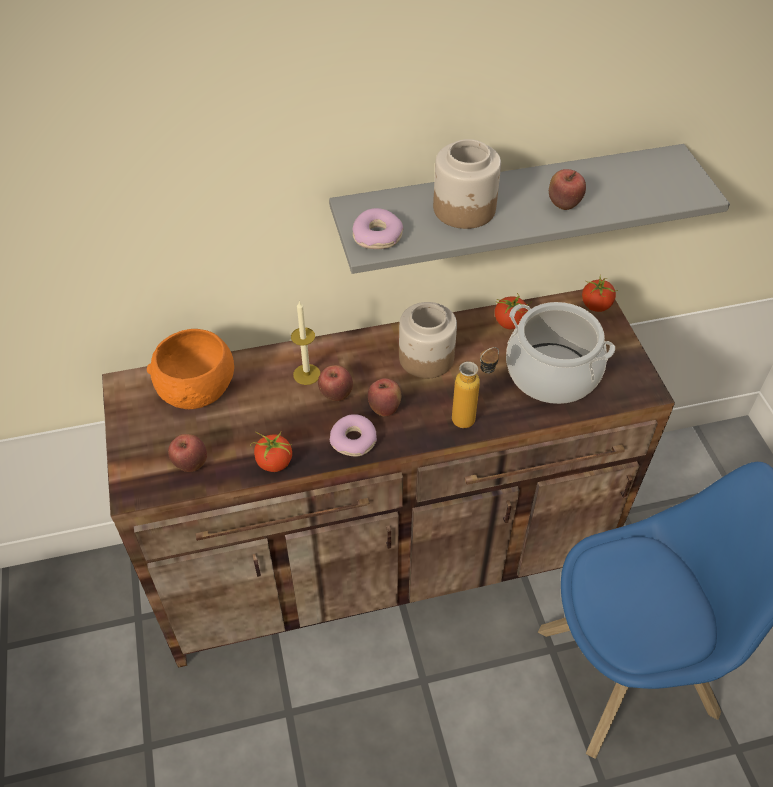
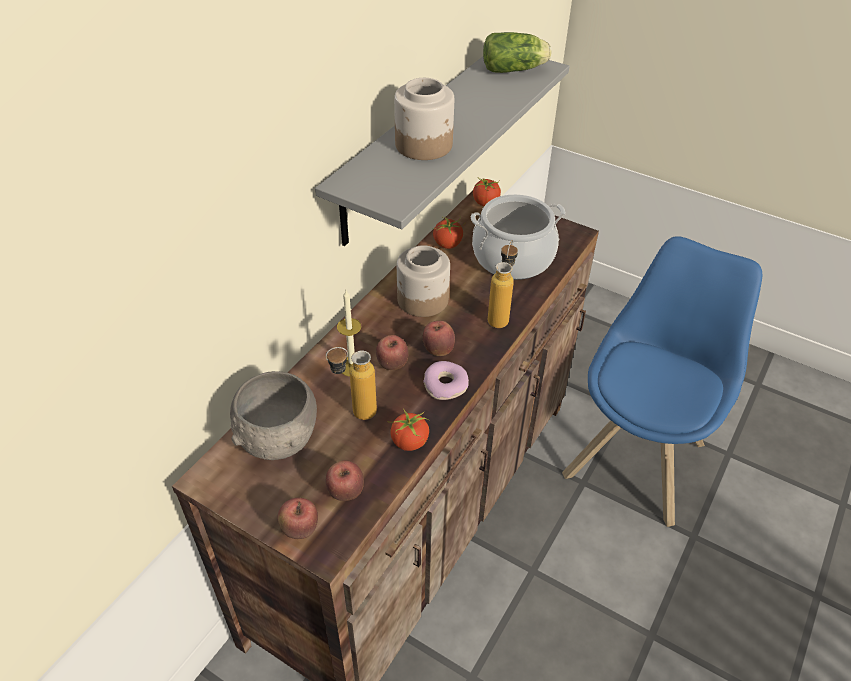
camera: 45 degrees left, 5 degrees down
(197, 390) = (279, 437): orange bowl -> grey bowl
(265, 411) = (354, 413): none -> bottle
(378, 236) = (391, 192): donut -> none
(563, 205) = (482, 111): apple -> apple (300, 530)
(662, 179) = (515, 69): none -> lettuce

